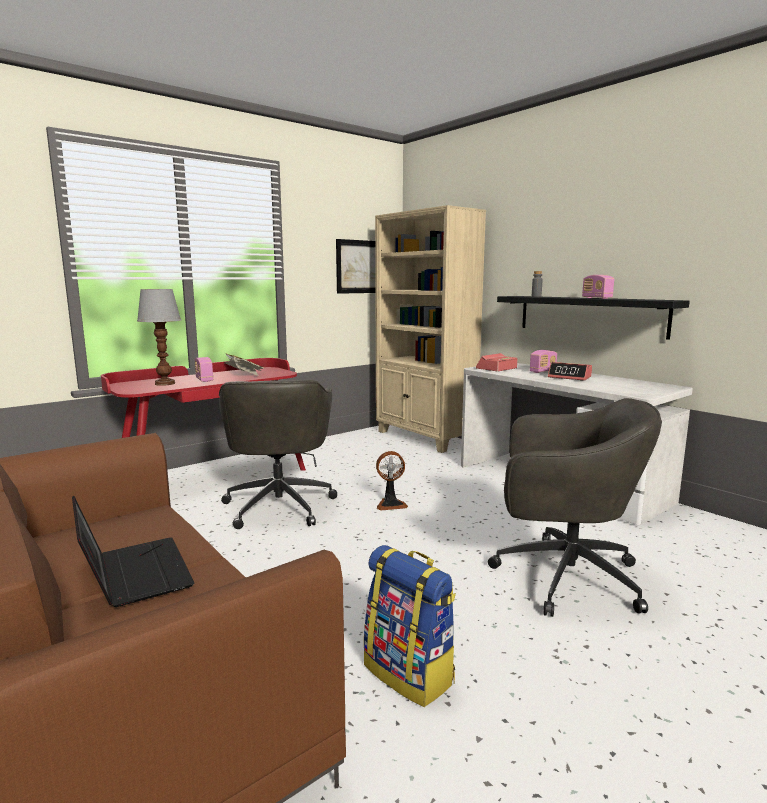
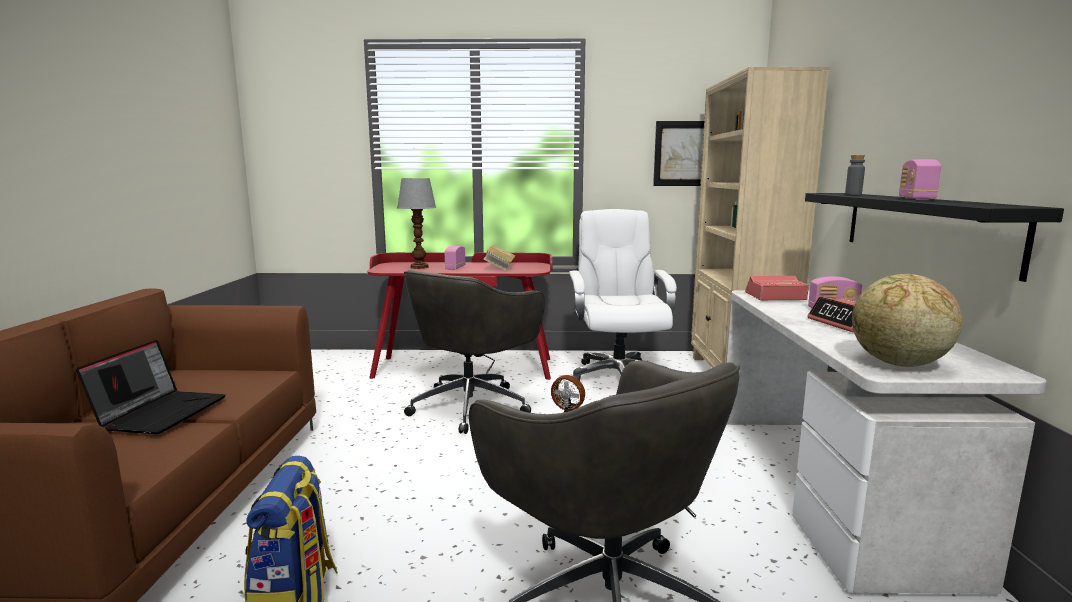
camera: 40 degrees right, 0 degrees up
(350, 455) = (618, 375): none -> white office chair
(639, 391) = (897, 364): none -> globe

